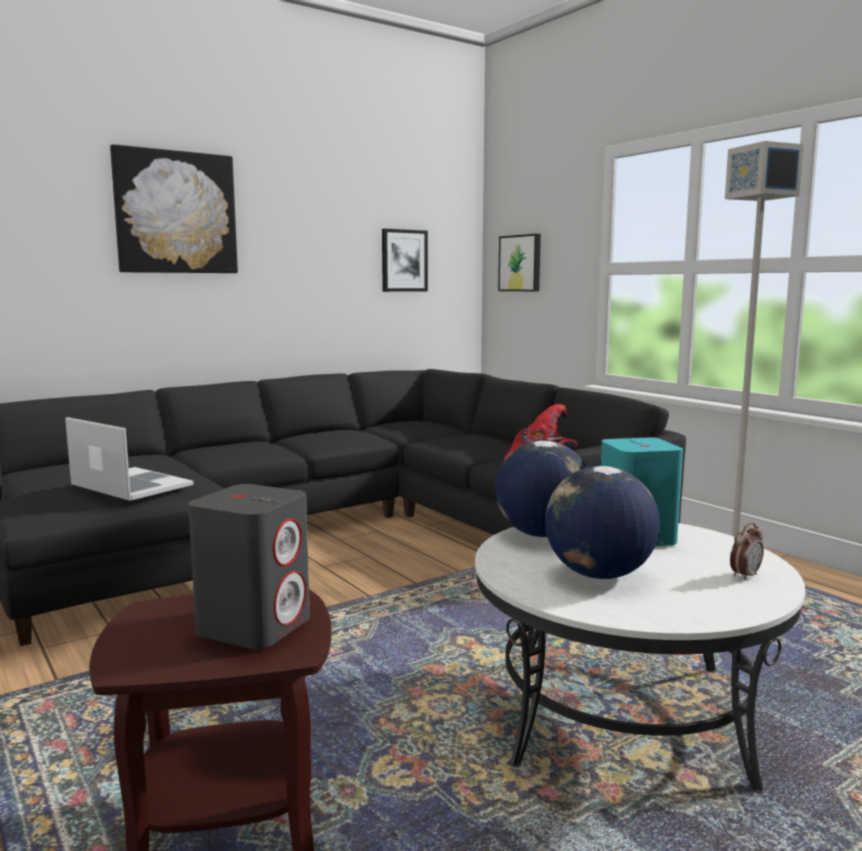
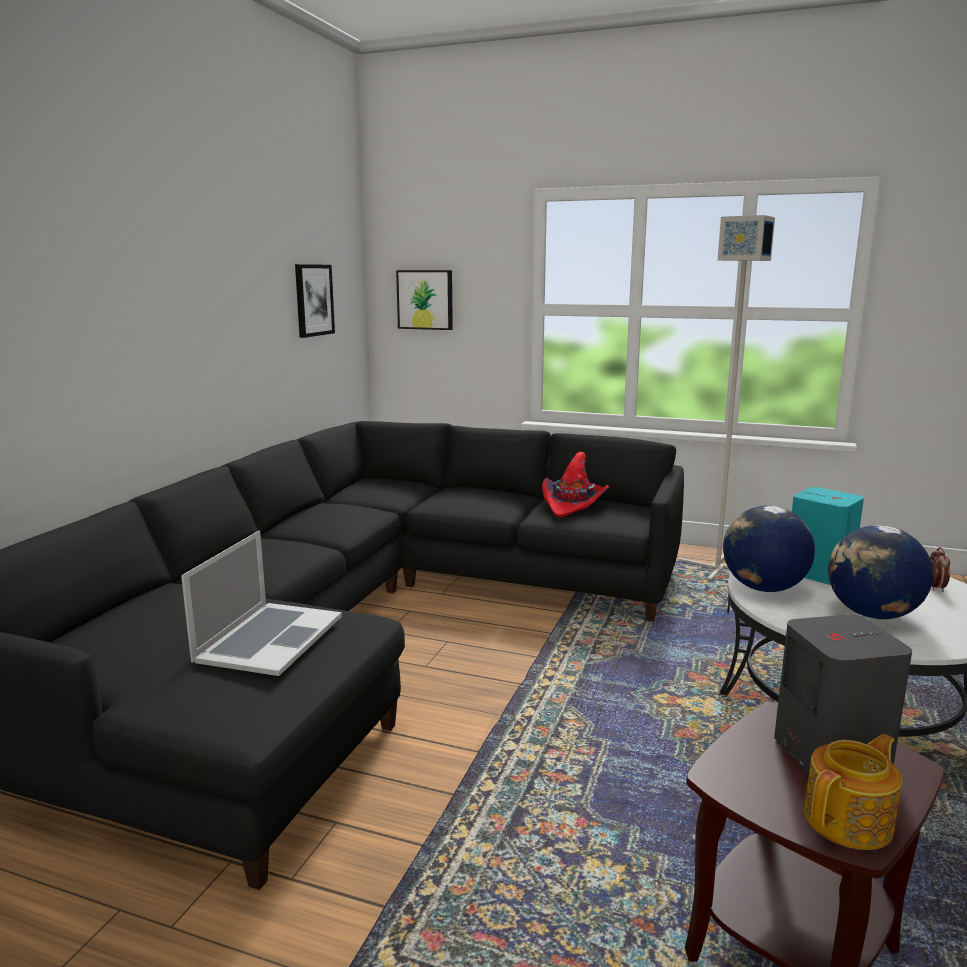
camera: 35 degrees left, 5 degrees up
(130, 485) = (269, 638): laptop -> laptop turned 105 degrees clockwise
(155, 658) = (850, 820): none -> teapot
(176, 213) = (108, 254): picture -> none

